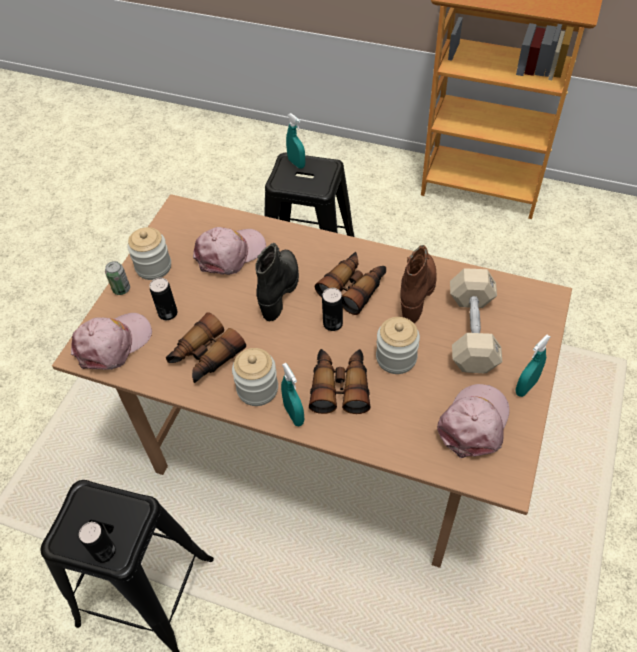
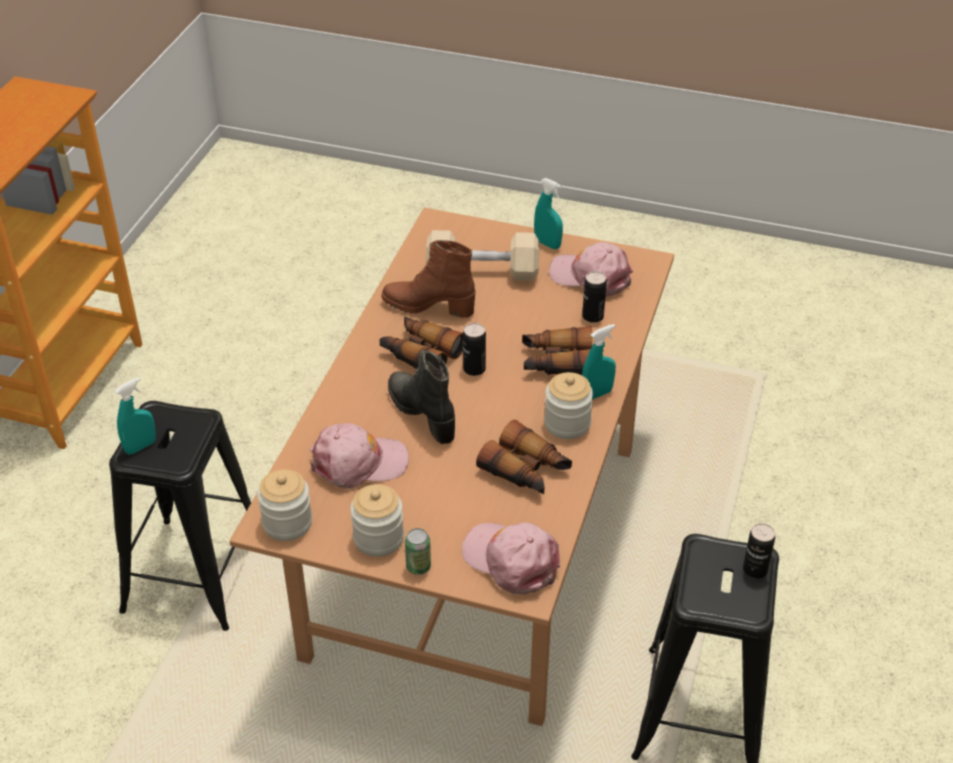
camera: 95 degrees left, 10 degrees down
(168, 313) = (460, 513): can -> can (593, 316)
(230, 253) = (359, 463): pink cap -> pink cap turned 120 degrees clockwise
(280, 290) = (422, 413): black boot -> black boot turned 45 degrees clockwise
(396, 358) = (518, 323): jar -> jar (287, 523)

